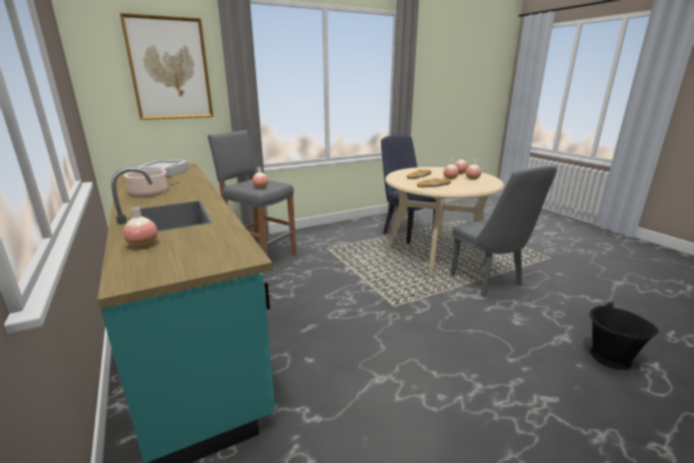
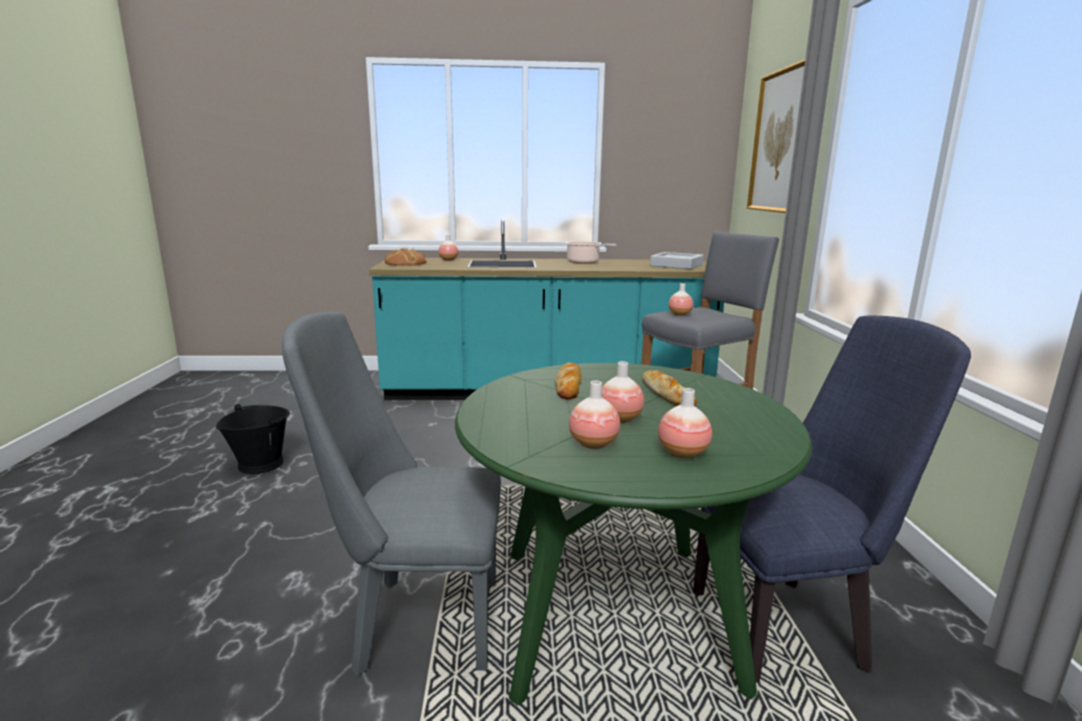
camera: 115 degrees right, 5 degrees down
(194, 259) = (405, 263): none -> bread
(435, 253) = (614, 615): beige dining table -> green dining table
(610, 357) = (115, 615): black bucket -> black bucket (261, 464)

